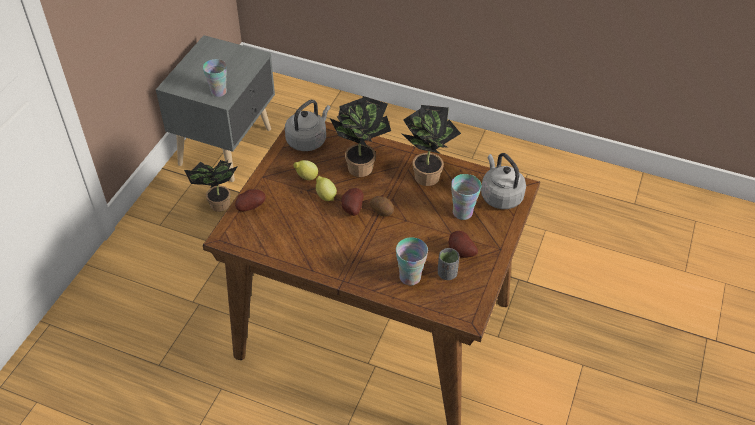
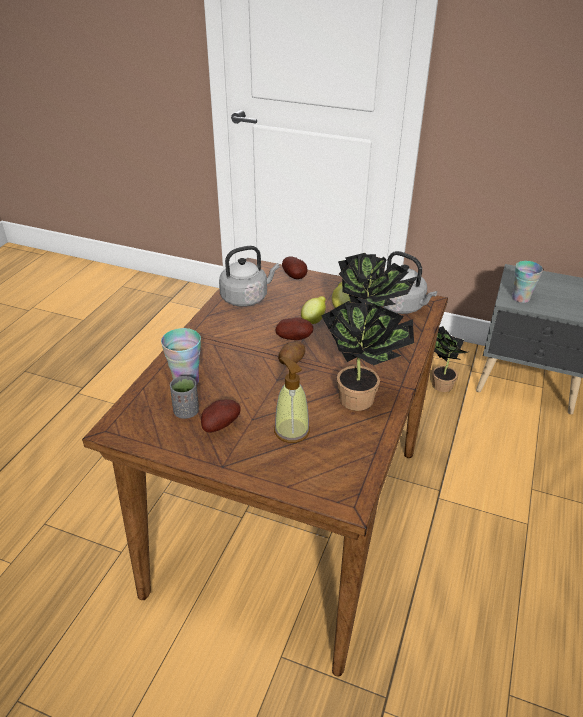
camera: 90 degrees right, 10 degrees down
(462, 212) = (291, 430): cup -> soap dispenser
(500, 196) = (327, 473): grey kettle -> grey kettle (246, 298)

